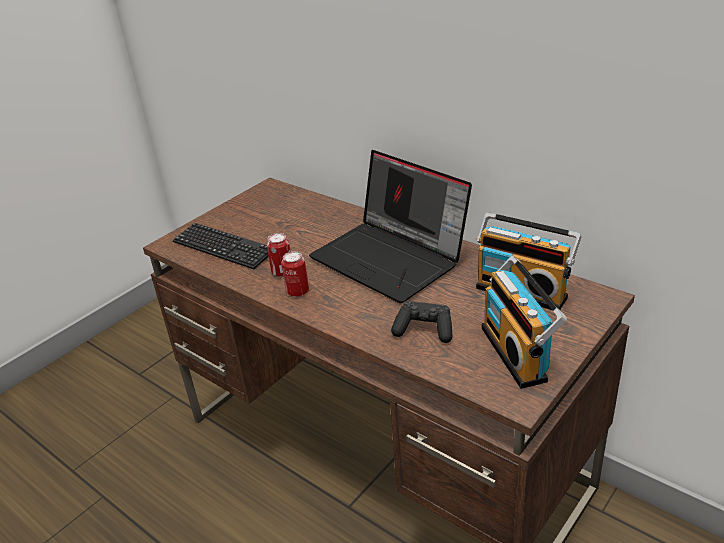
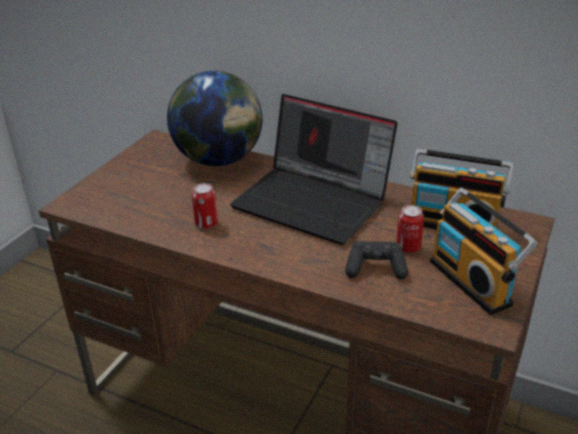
camera: 15 degrees left, 0 degrees up
(223, 247) = (131, 204): keyboard -> none
(297, 291) = (230, 242): can -> can (408, 247)
(318, 211) = (219, 160): none -> globe

